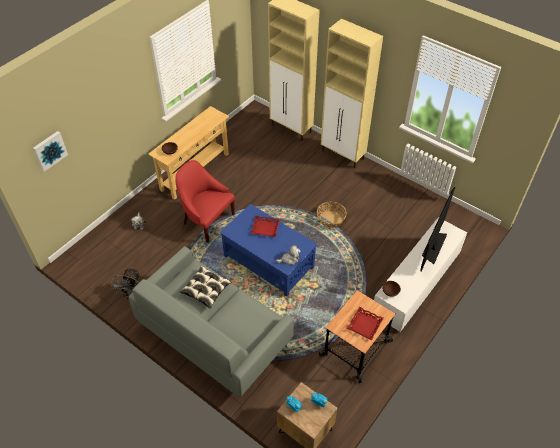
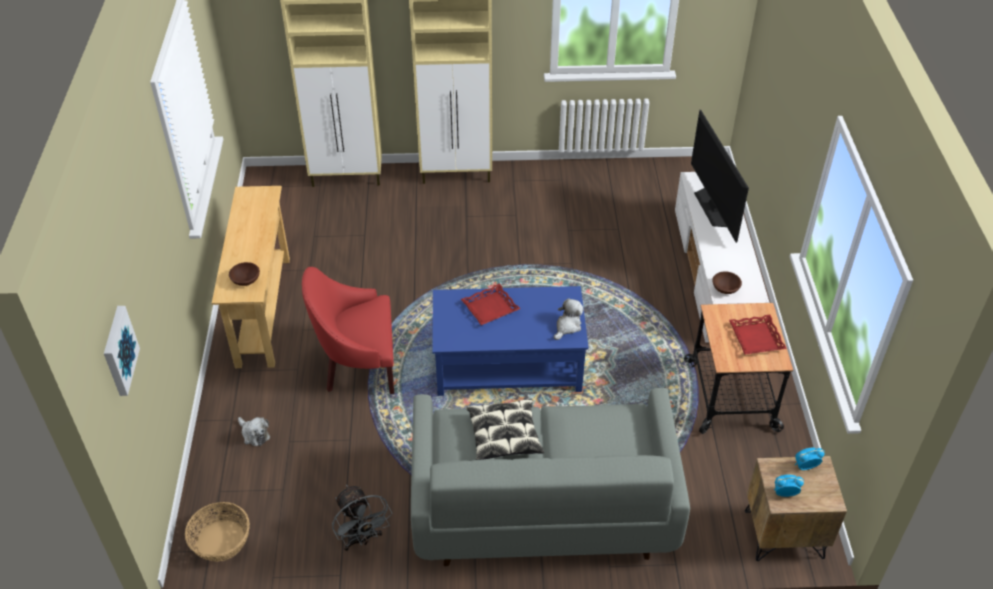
camera: 40 degrees left, 5 degrees down
(330, 219) = (529, 261): basket -> basket (221, 540)

